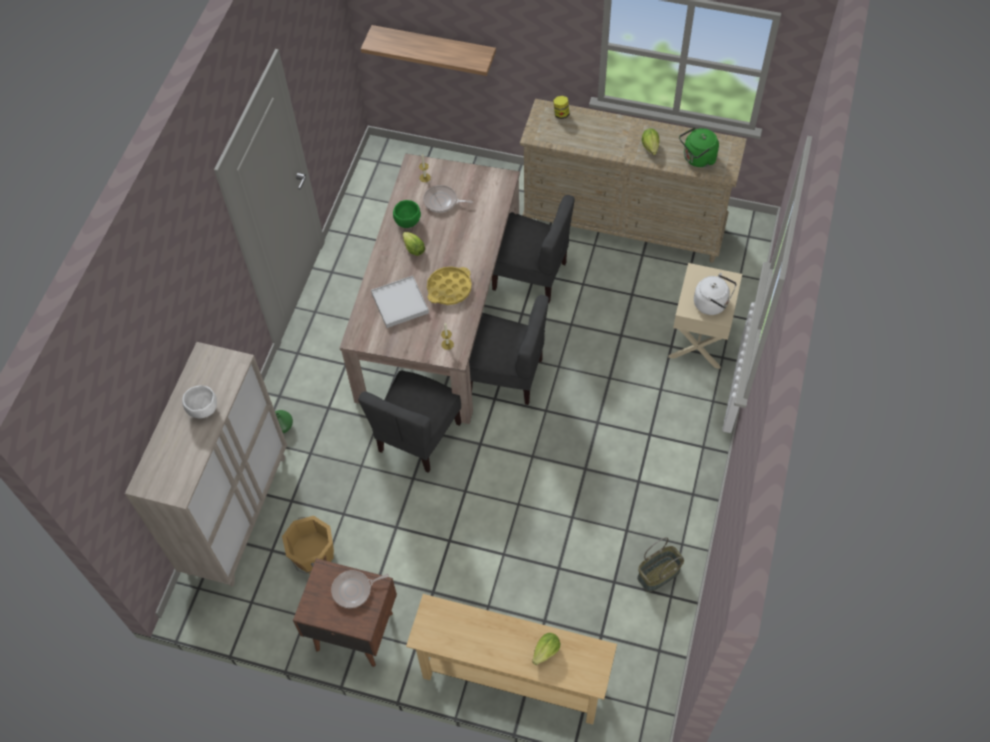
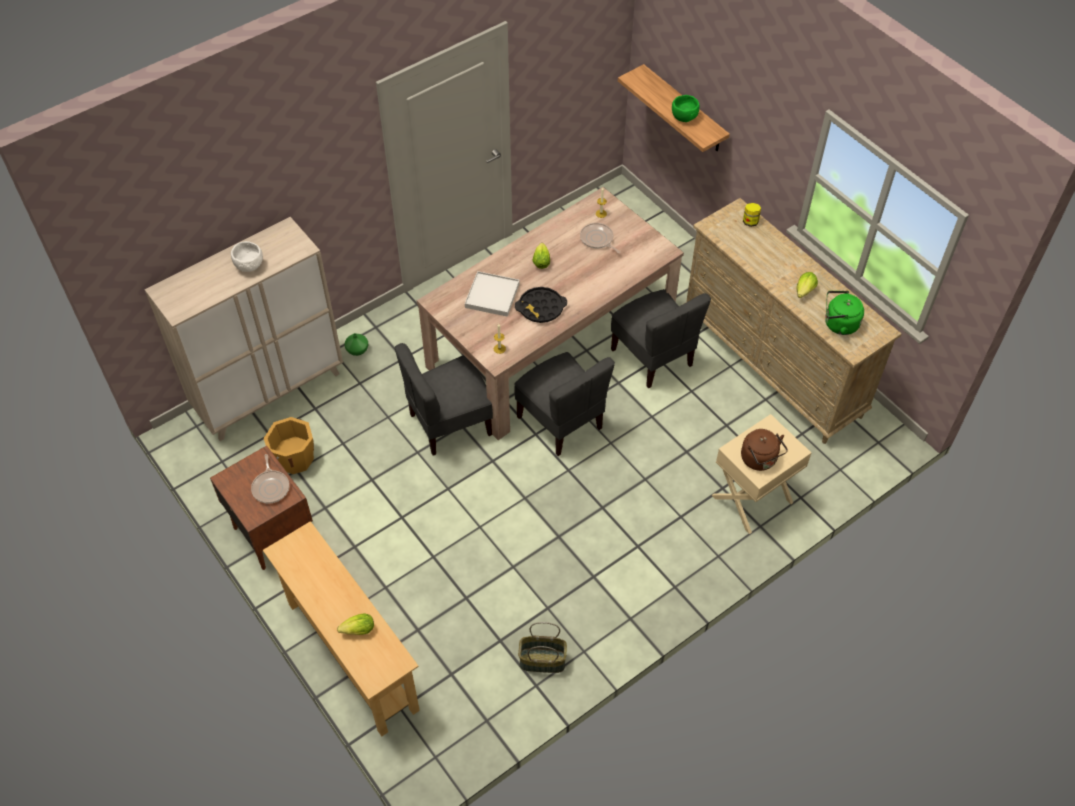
camera: 35 degrees right, 5 degrees down
(354, 590) = (271, 487): frying pan -> frying pan turned 120 degrees counterclockwise
(408, 222) = (556, 239): green bowl -> green bowl (684, 118)
(449, 288) = (541, 308): yellow tray -> black tray
(712, 304) = (760, 460): white kettle -> brown kettle

